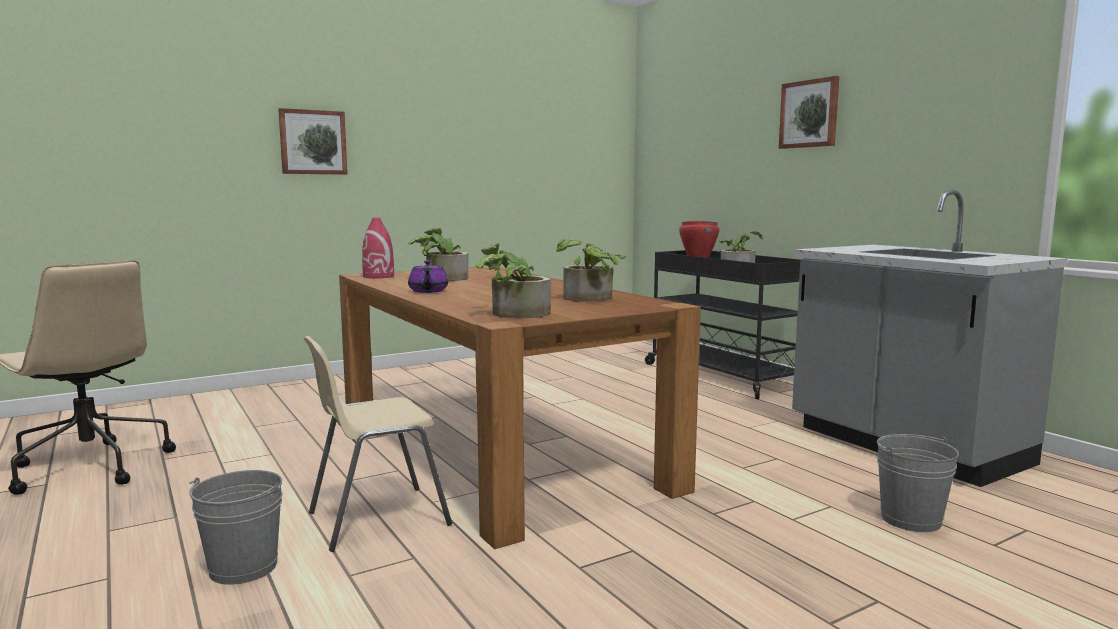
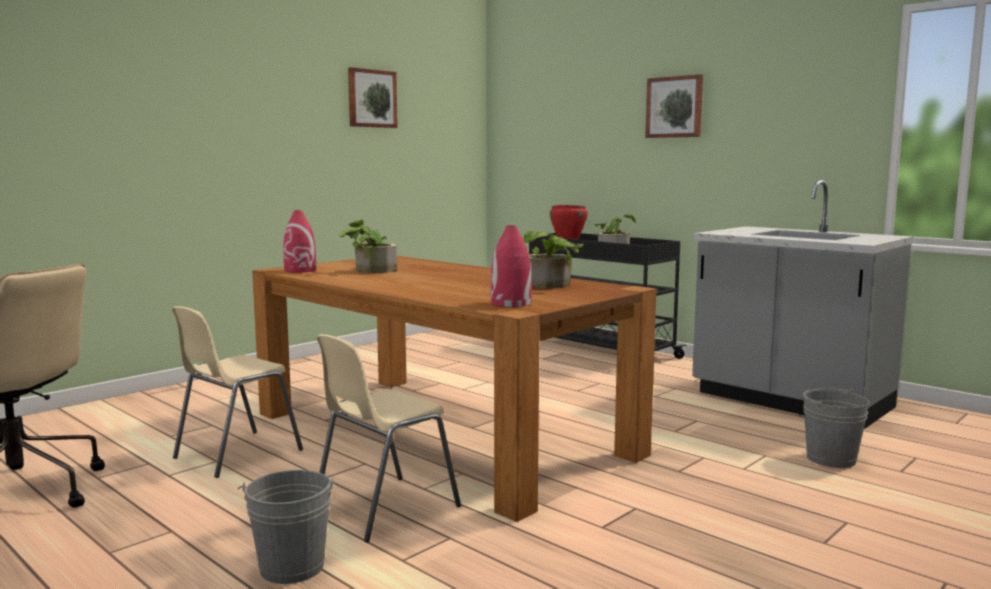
camera: 15 degrees left, 0 degrees up
(293, 449) = (236, 454): none -> beige chair
(313, 142) = (185, 127): picture -> picture (371, 98)
(428, 291) = (384, 284): purple teapot -> none
(513, 314) = (510, 303): potted plant -> red vase

